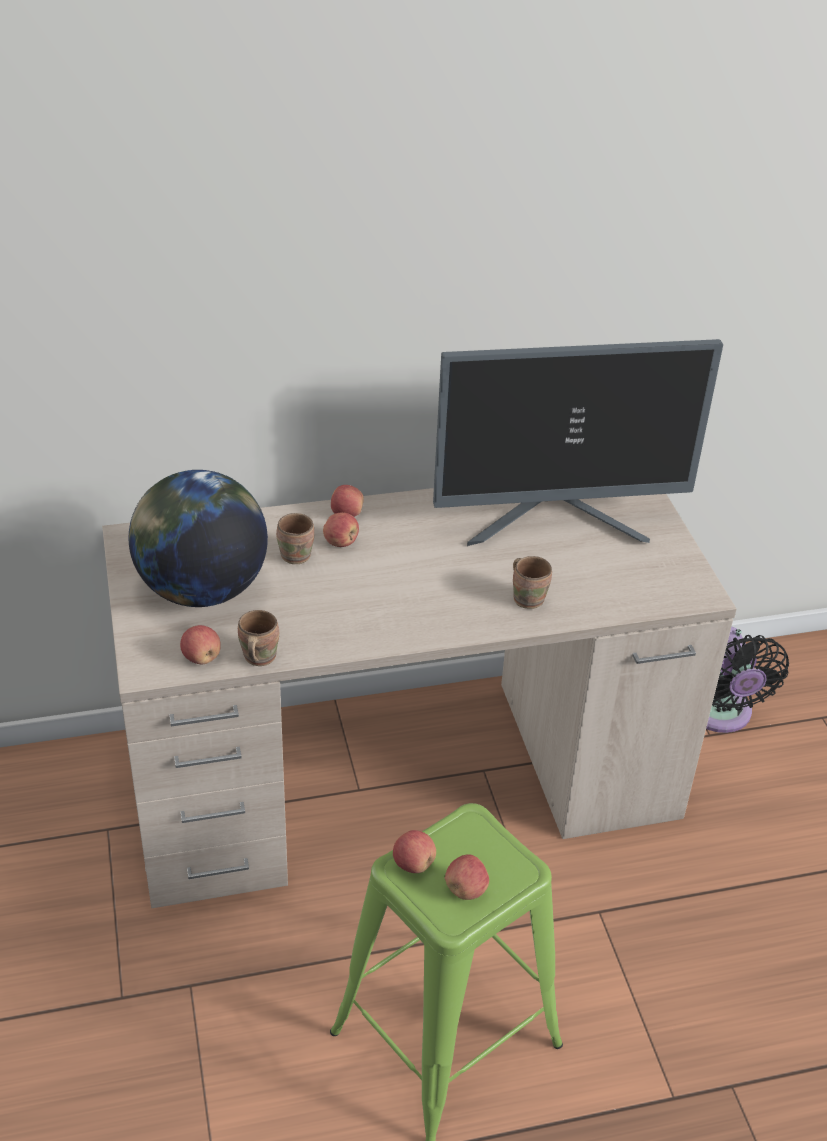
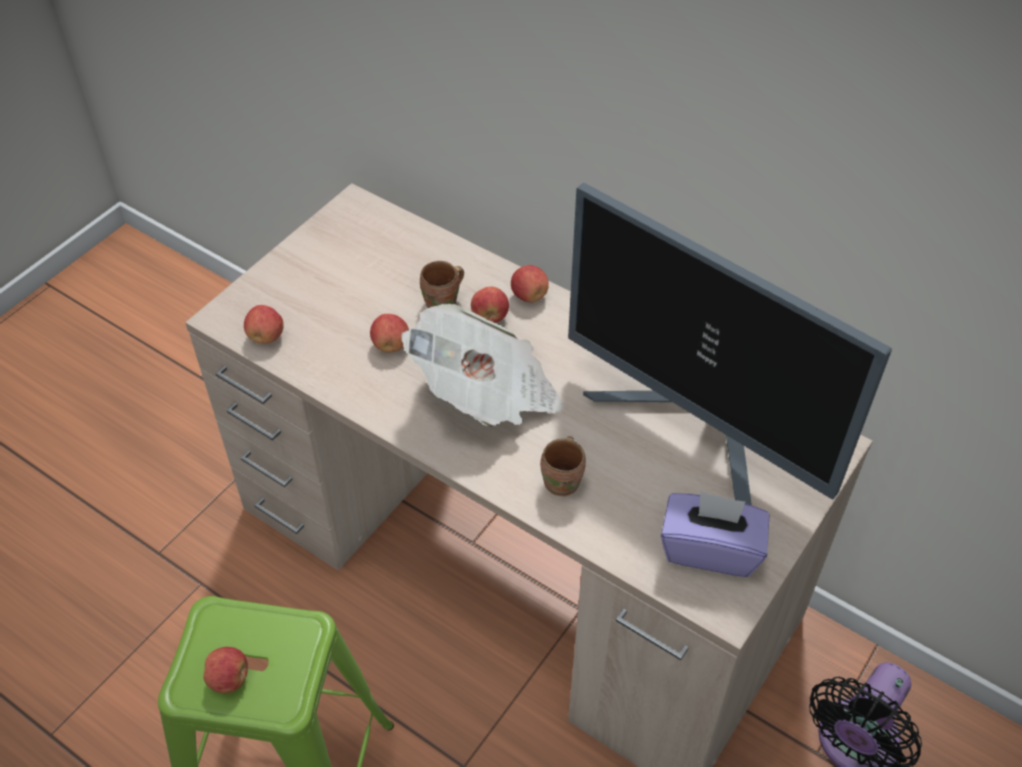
camera: 50 degrees right, 10 degrees up
(201, 589) = (341, 282): globe -> none
(257, 657) = (299, 366): brown mug -> none
(409, 585) = (486, 394): none -> newspaper
(413, 864) = (225, 623): apple -> apple (391, 345)
(653, 573) = (710, 549): none -> purple tissue box

